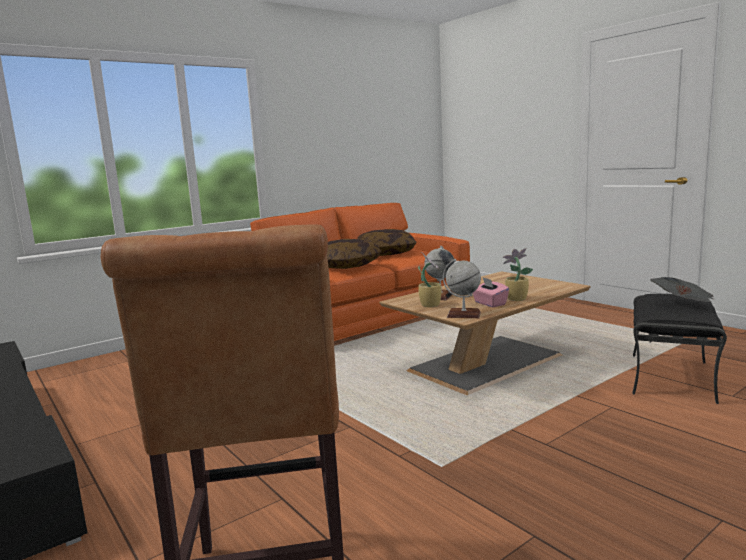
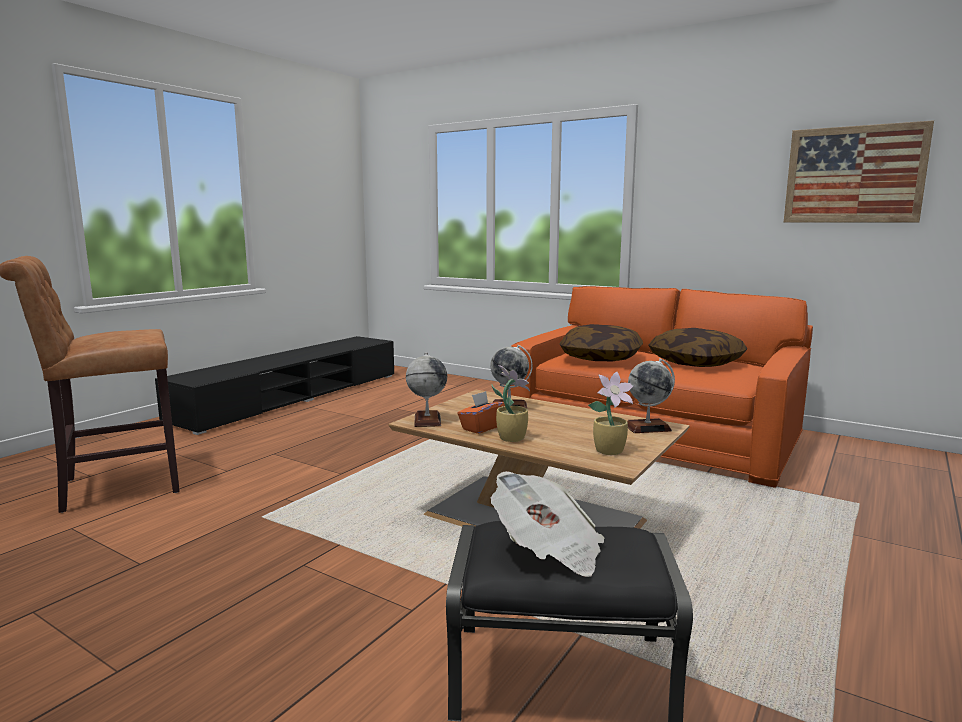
camera: 70 degrees right, 0 degrees up
(387, 125) = (854, 175): none -> picture
(430, 305) = (466, 406): potted plant -> potted plant (611, 451)
(489, 303) = (482, 427): pink tissue box -> orange tissue box
(504, 277) = (647, 428): none -> globe

